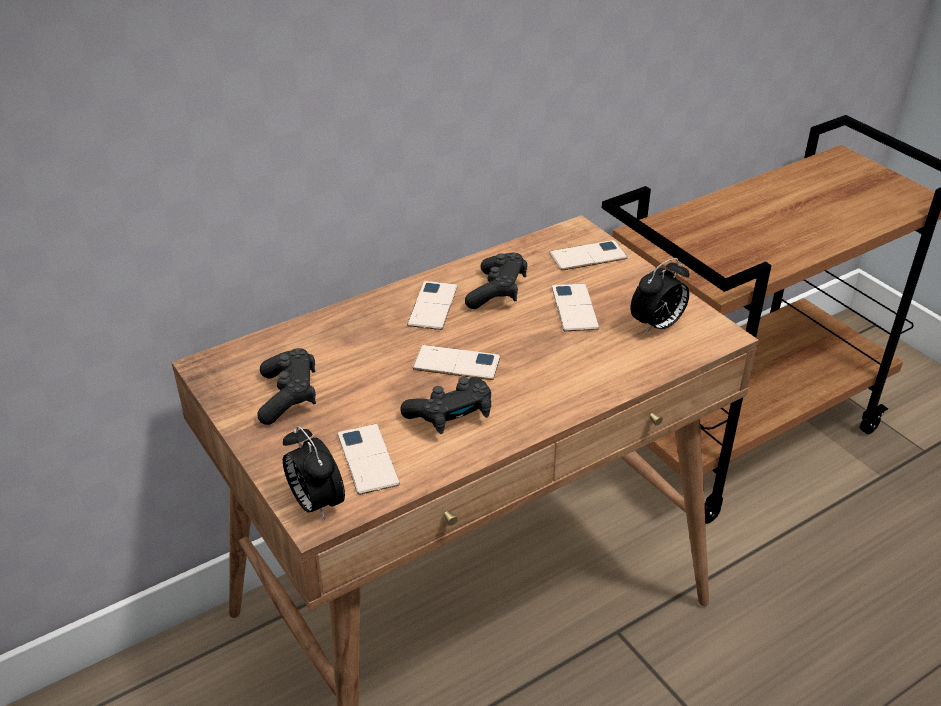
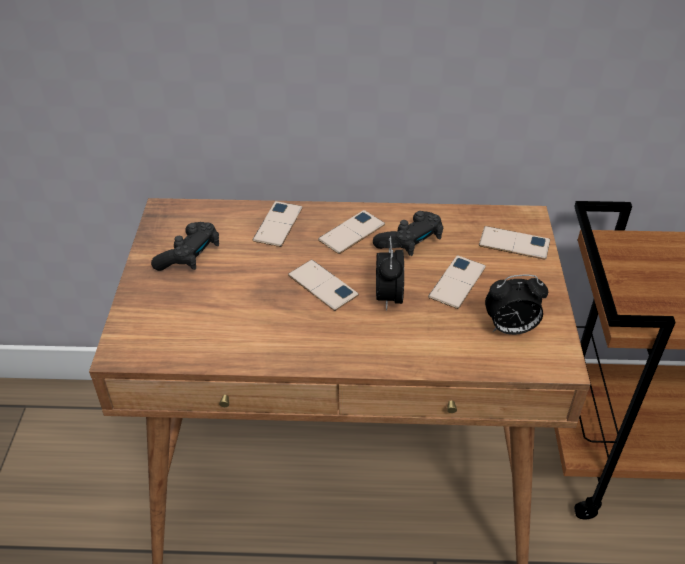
camera: 35 degrees right, 5 degrees up
(315, 503) = (130, 341): alarm clock -> alarm clock (388, 297)
(367, 459) = (192, 327): phone -> phone (278, 224)
(451, 416) = (277, 324): black game controller -> none

